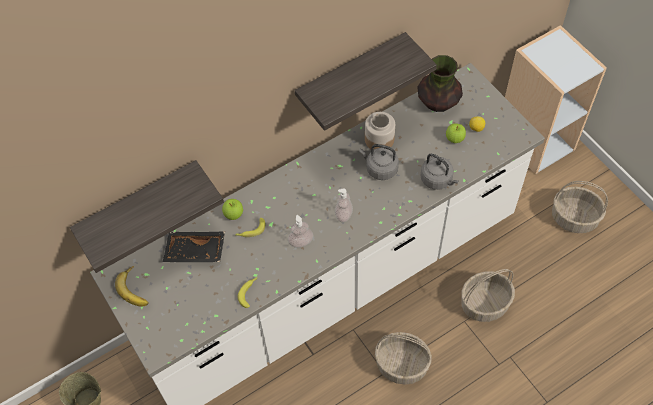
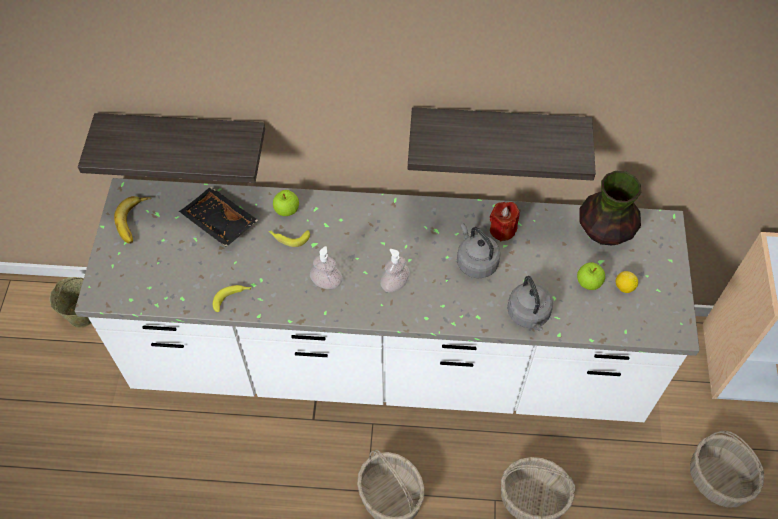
camera: 35 degrees right, 0 degrees up
(379, 139) = (502, 230): jar -> red candle

